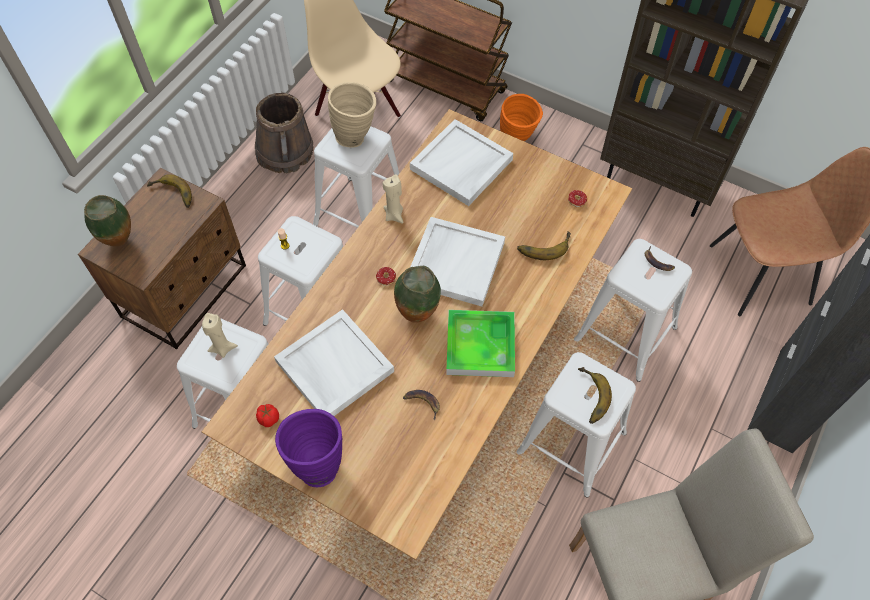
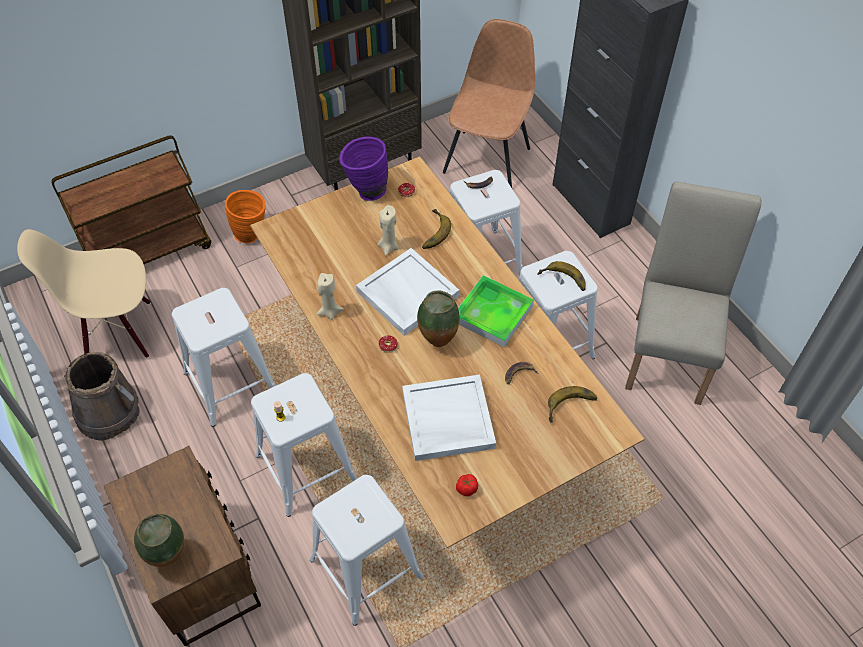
camera: 60 degrees left, 5 degrees down
(171, 195) = (148, 488): banana -> banana (572, 408)
(223, 348) = (353, 512): beige candle -> beige candle (388, 247)
(316, 462) = (527, 470): purple vase -> purple vase (365, 191)
(356, 136) = (205, 311): beige vase -> none
(461, 165) = (315, 244): white tray -> none

